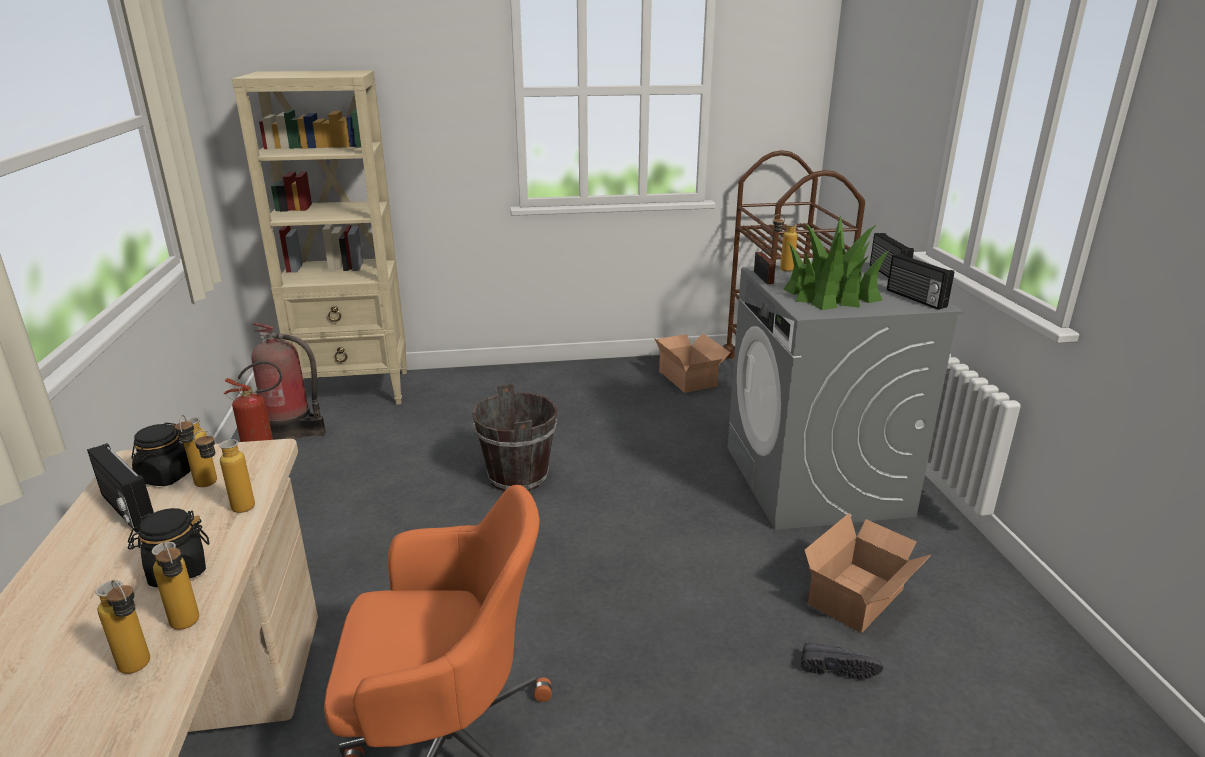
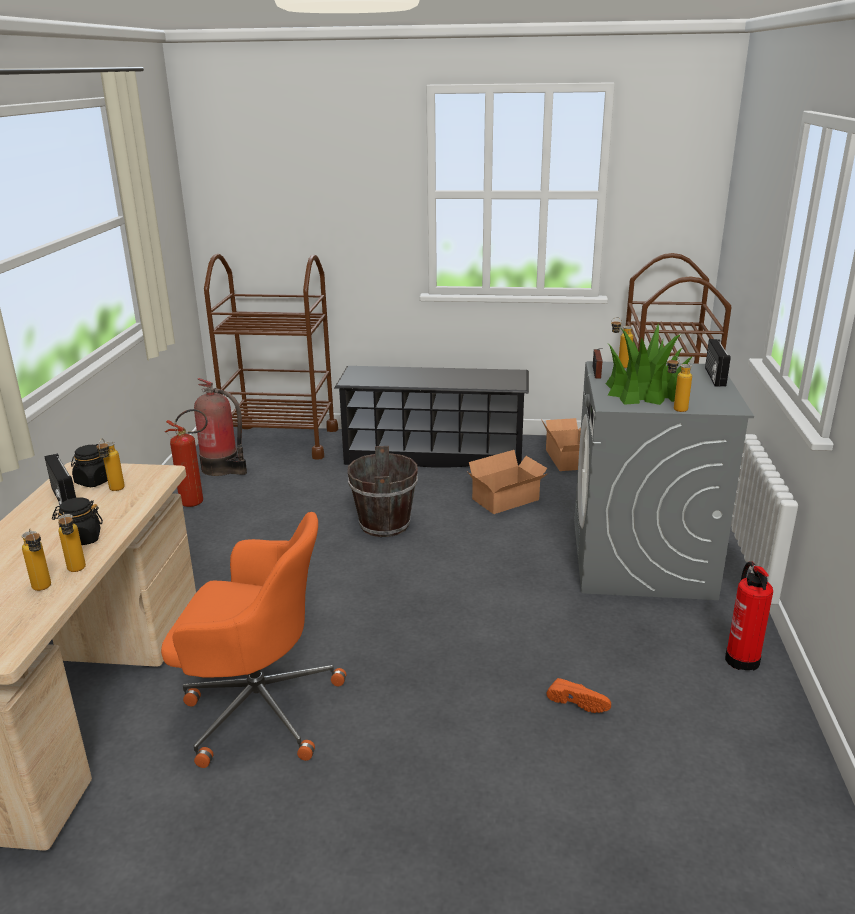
camera: 15 degrees right, 0 degrees up
(233, 508) = (128, 506): bottle -> bottle (674, 409)
(356, 390) = (281, 441): beige bookcase -> brown cart
(542, 389) = (434, 455): none -> black shoe rack
(837, 667) = (578, 702): black shoe -> orange shoe
(860, 597) = (629, 655): cardboard box -> cardboard box (508, 500)
(915, 298) = (718, 401): radio -> none
(975, 581) = (741, 658): none -> fire extinguisher

